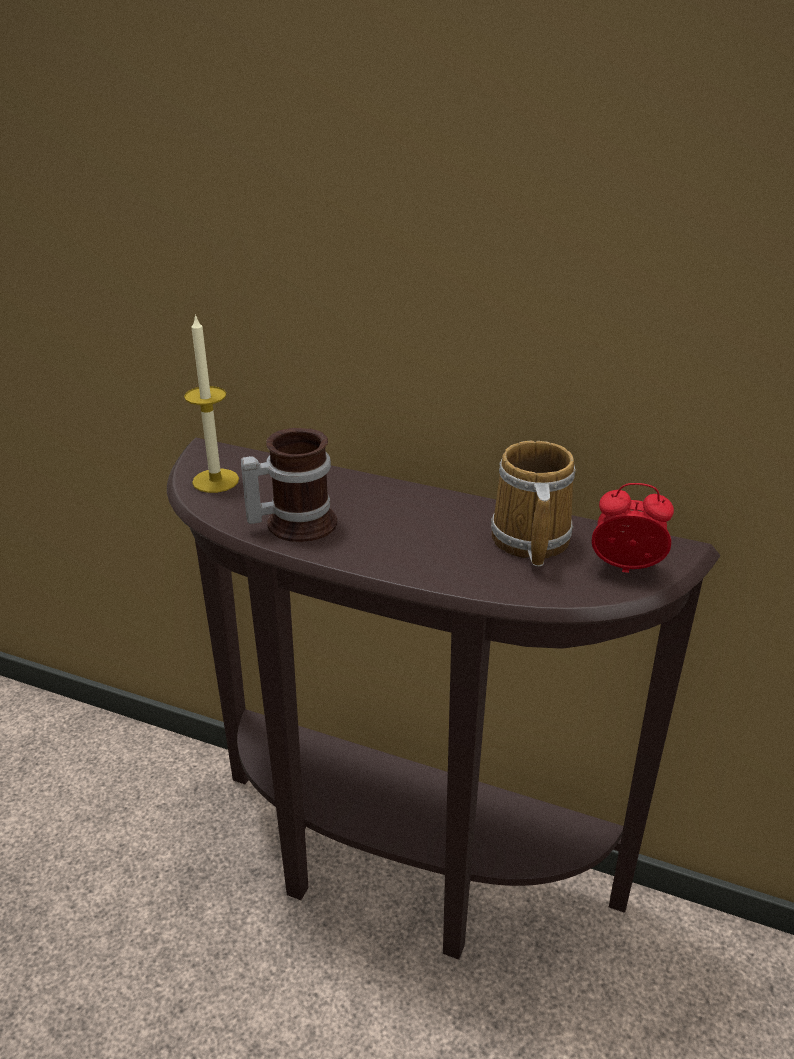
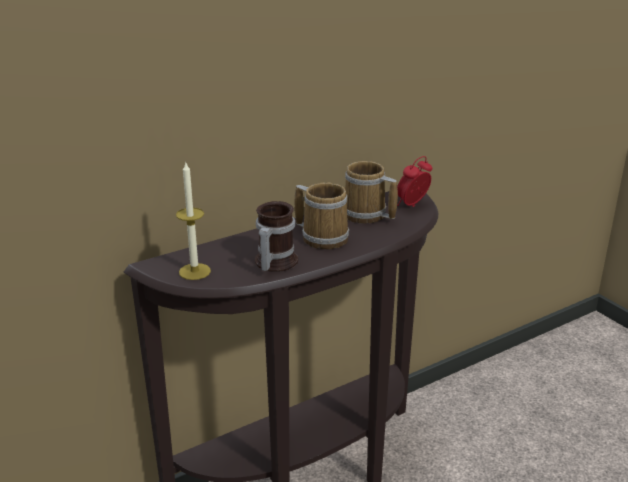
camera: 55 degrees left, 5 degrees down
(413, 531) = (323, 237): none -> mug

